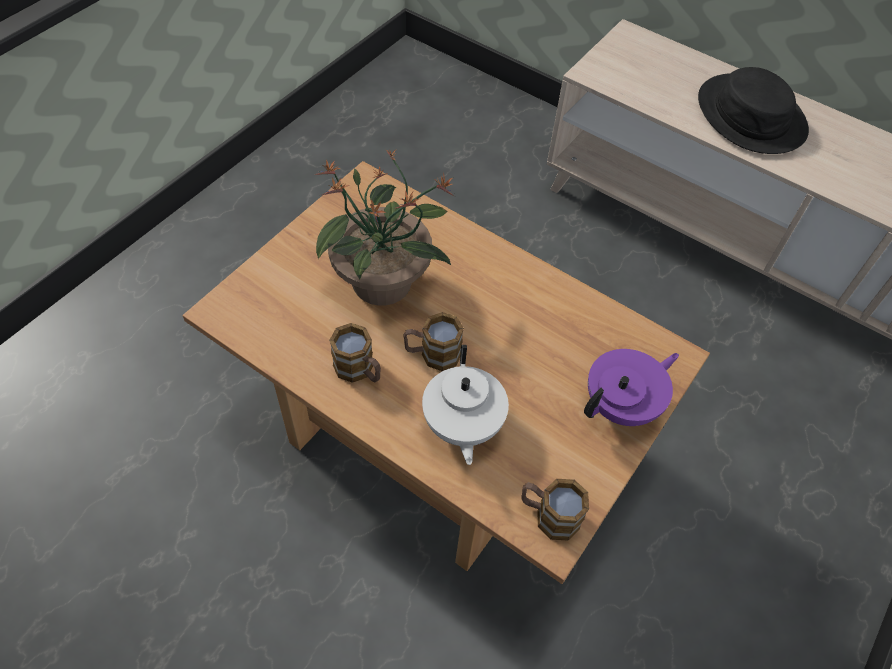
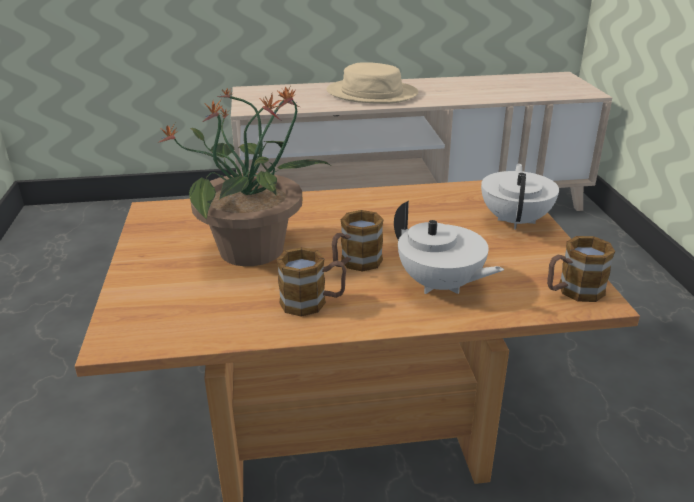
camera: 40 degrees left, 25 degrees down
(622, 406) = (515, 220): purple teapot -> white teapot
(751, 115) = (372, 93): black hat -> beige hat

